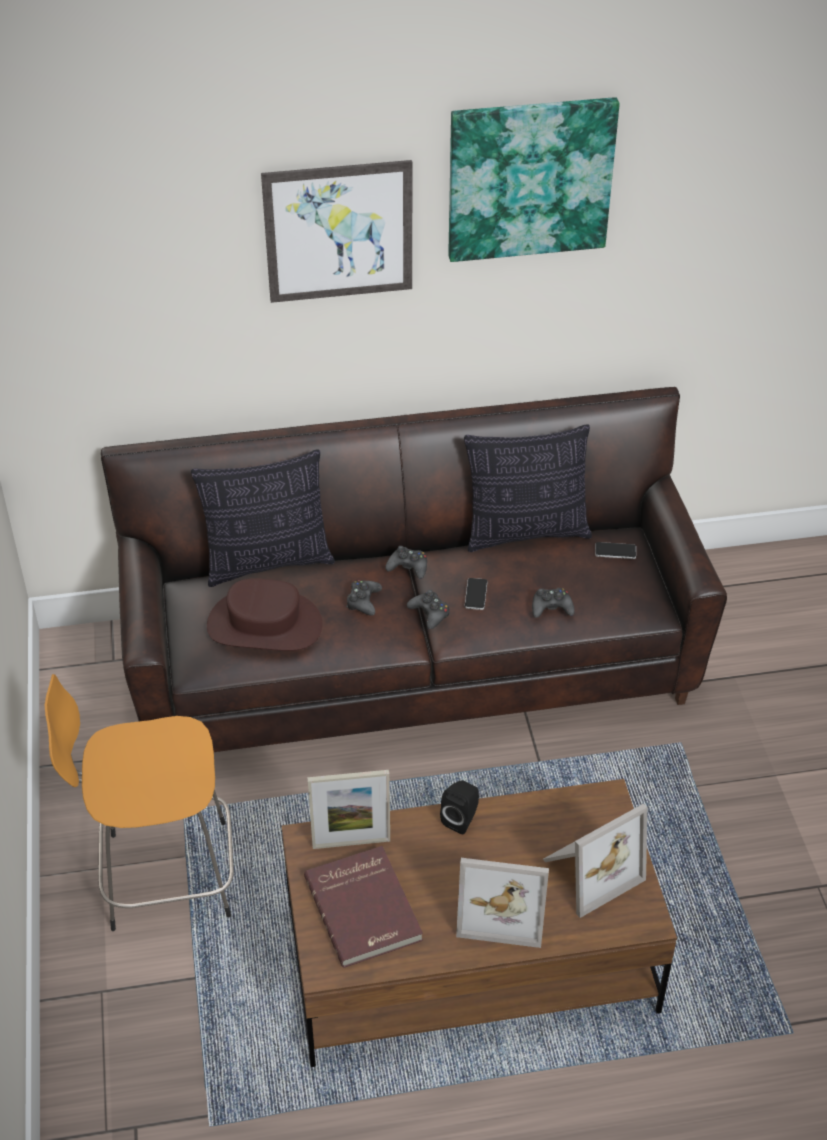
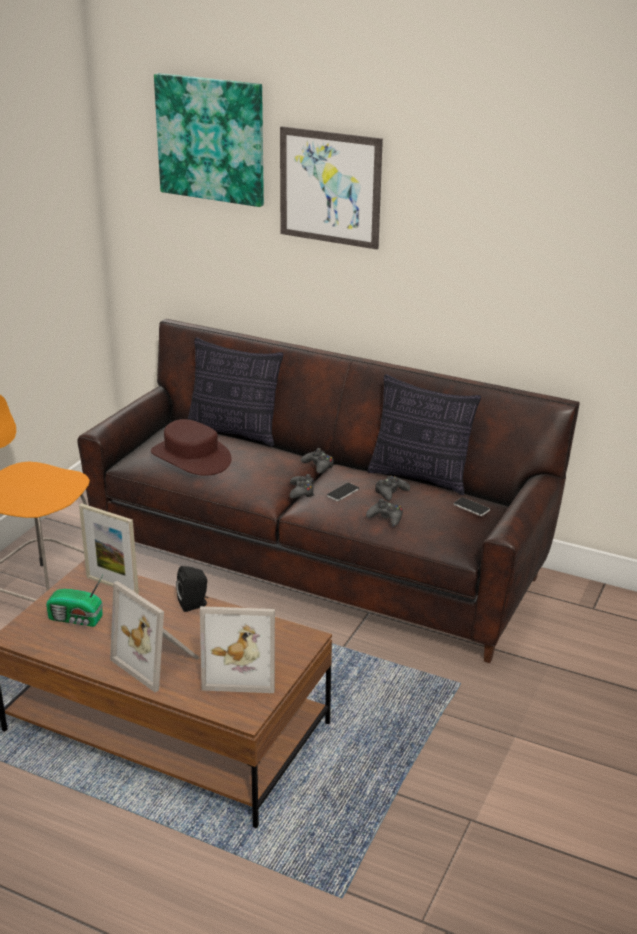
camera: 35 degrees right, 15 degrees down
(363, 601) = (265, 469): black game controller -> black game controller (390, 492)
(365, 908) = (76, 619): red book -> radio
(529, 178) = (468, 174): picture -> picture (211, 139)

